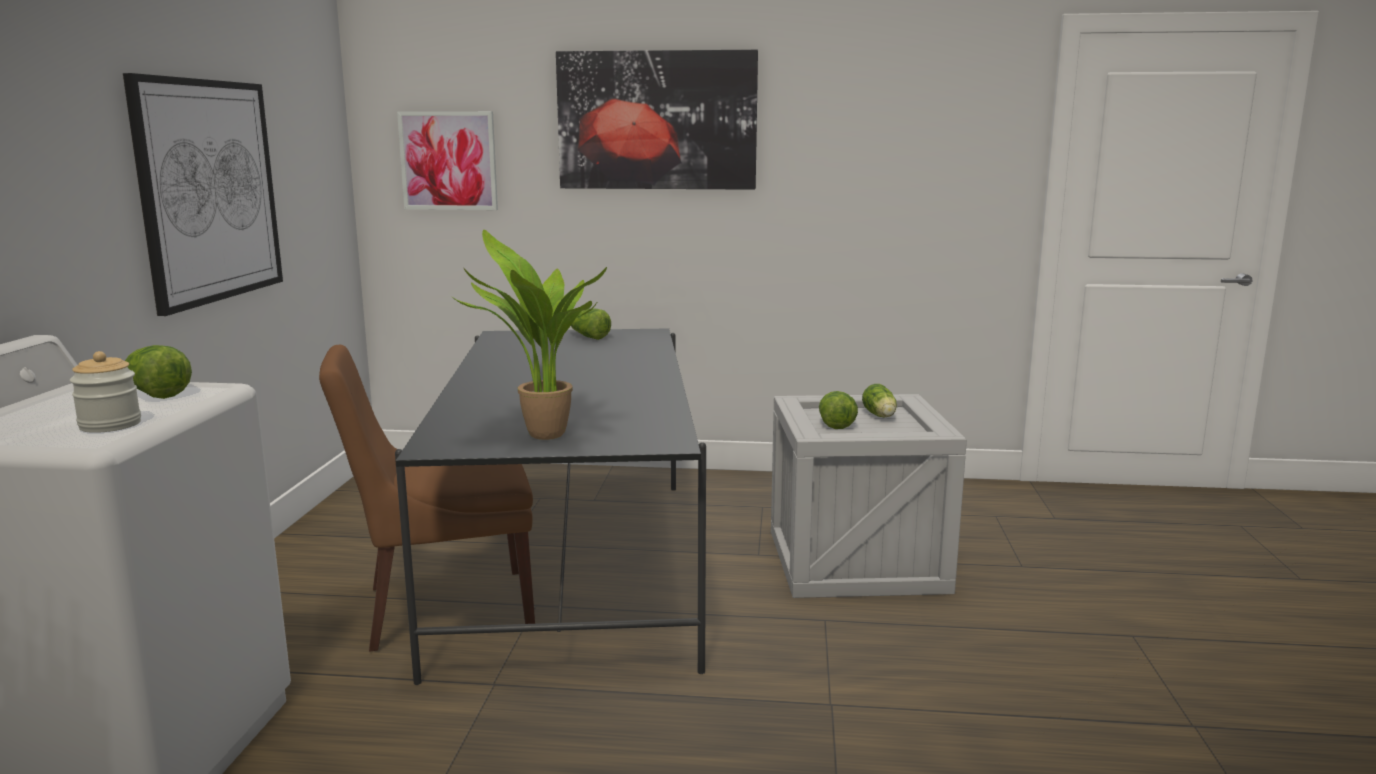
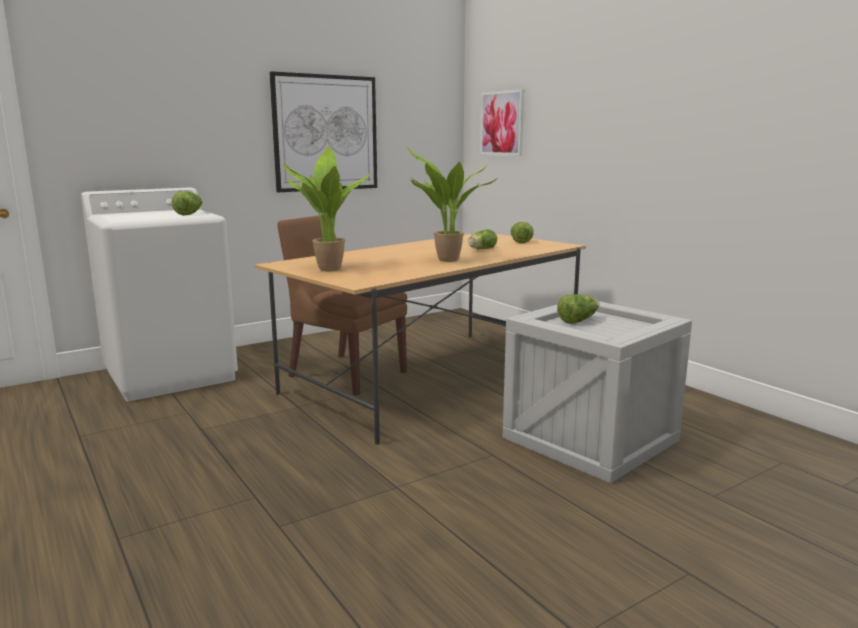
camera: 50 degrees right, 0 degrees up
(110, 425) = (140, 218): jar -> none
(572, 565) = (433, 379): black dining table -> beige dining table
(624, 384) = (446, 261): none -> potted plant
(657, 120) = (609, 89): picture -> none
(880, 416) = (624, 325): lettuce -> lettuce (481, 249)

